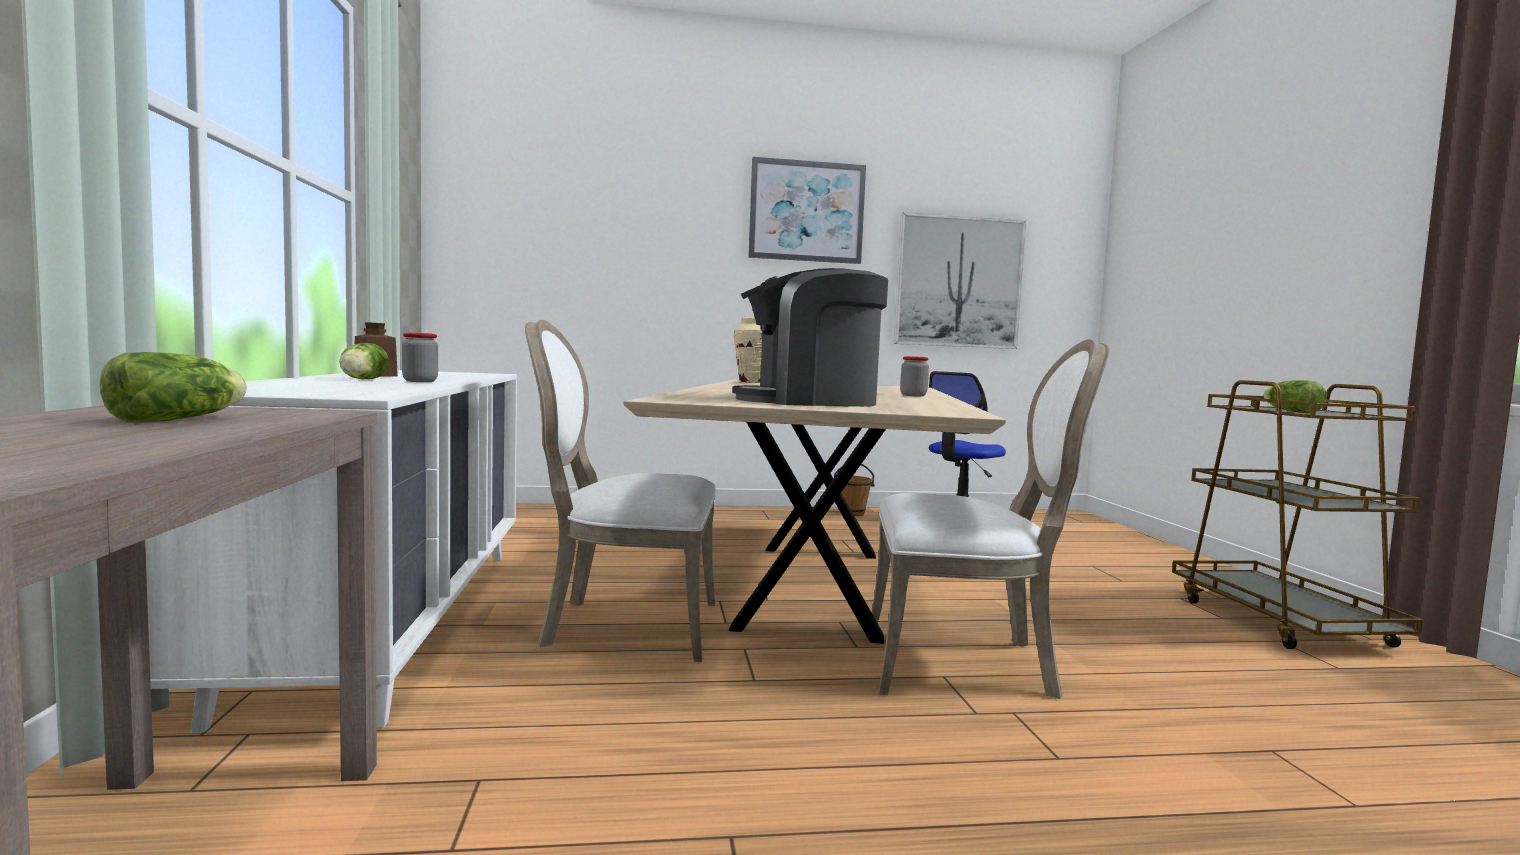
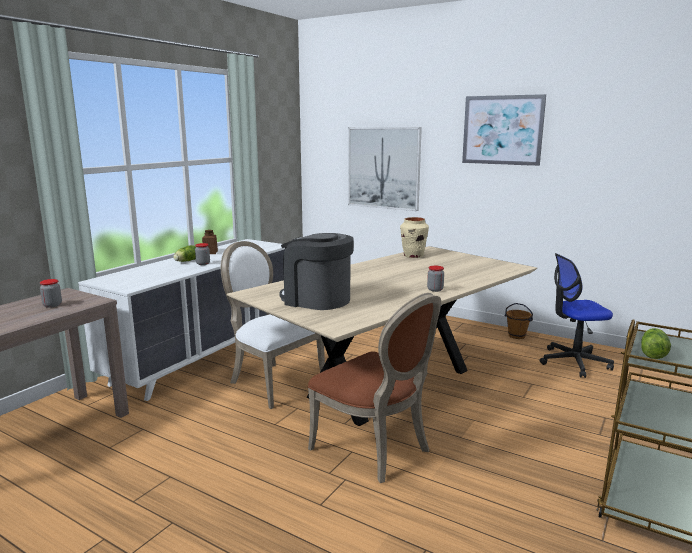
camera: 40 degrees right, 10 degrees up
(181, 419) = (52, 305): lettuce -> jar
(958, 282) = (620, 178): picture -> picture (383, 168)
(965, 663) = (375, 449): white chair -> brown chair

